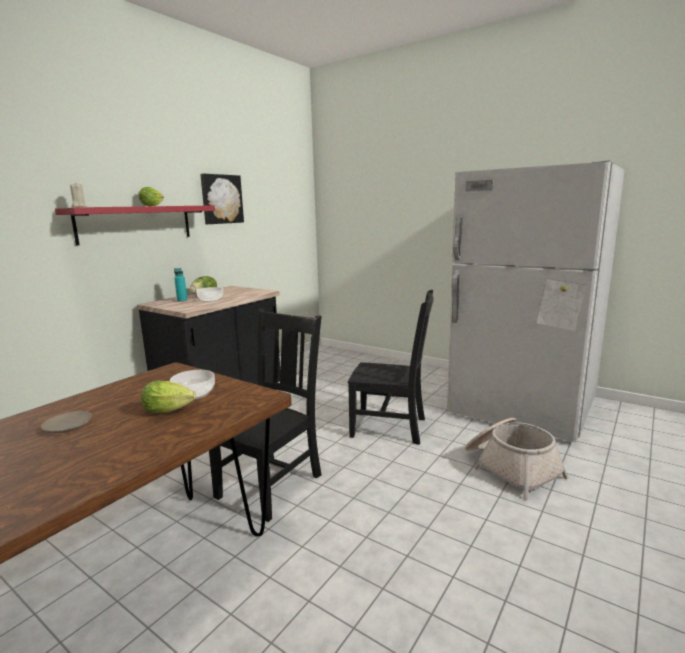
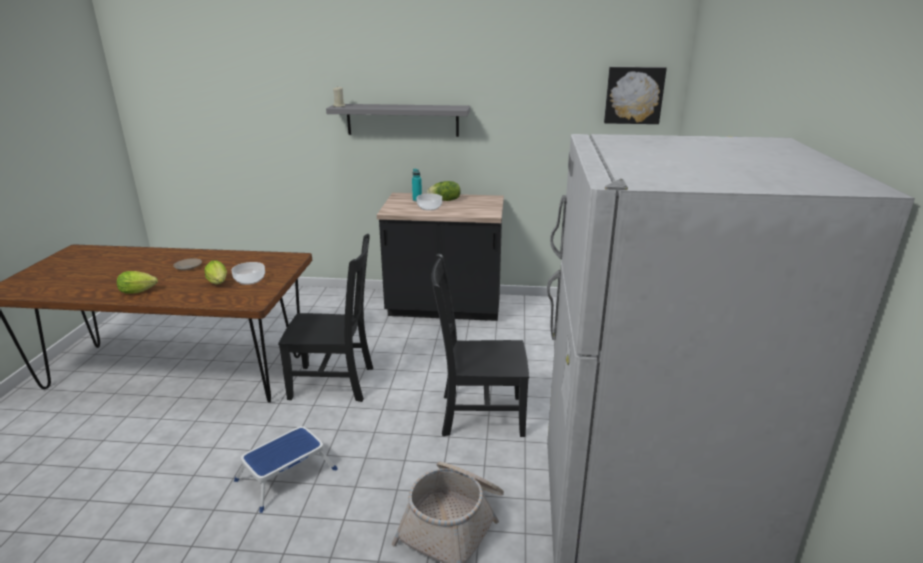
camera: 60 degrees right, 10 degrees up
(136, 223) = (402, 120): red shelf -> grey shelf
(153, 206) = (415, 105): lettuce -> lettuce (140, 291)
(221, 199) = (507, 99): picture -> picture (634, 95)
(391, 428) = (479, 415): black chair -> black chair turned 105 degrees clockwise
(403, 544) = (286, 475): none -> blue step ladder

